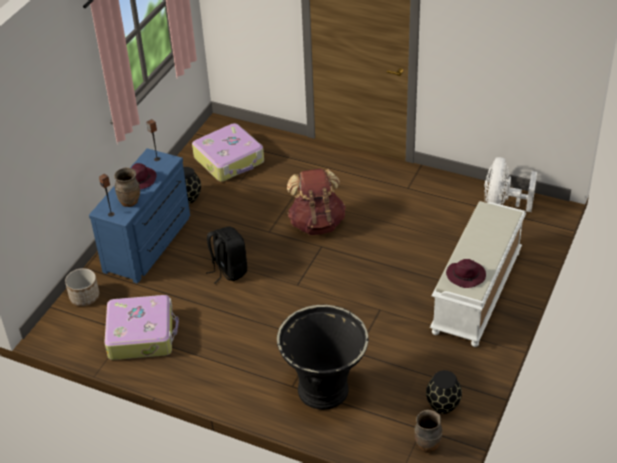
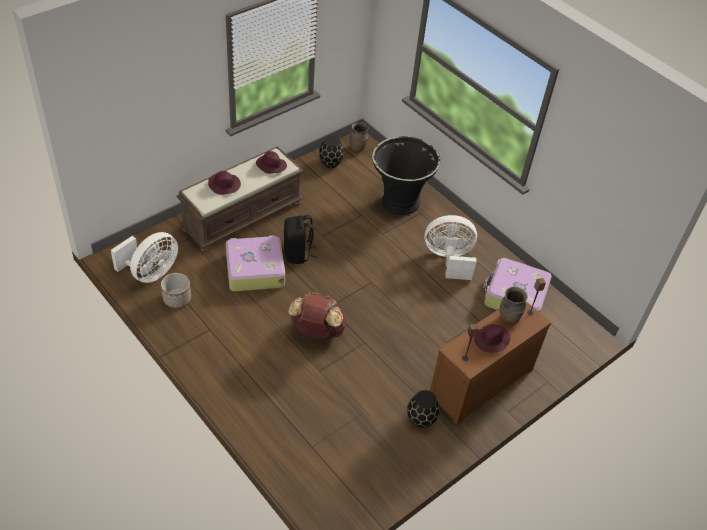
camera: 160 degrees left, 5 degrees up
(84, 296) = (554, 351): planter -> planter (177, 299)
(150, 243) = (479, 381): blue dresser -> brown dresser
(228, 270) = (420, 320): black backpack -> black backpack (298, 253)
(230, 160) = (354, 451): suitcase -> suitcase (254, 269)
(230, 343) = (448, 259): none -> white fan
(477, 293) = (242, 216): white bench -> brown bench
(489, 234) = (225, 185): none -> purple hat

